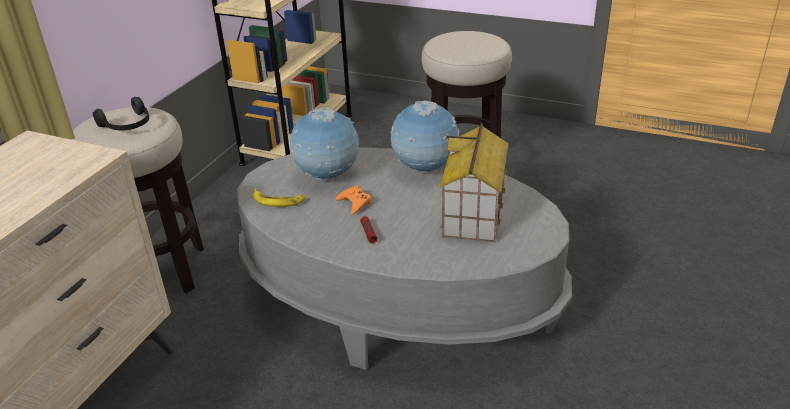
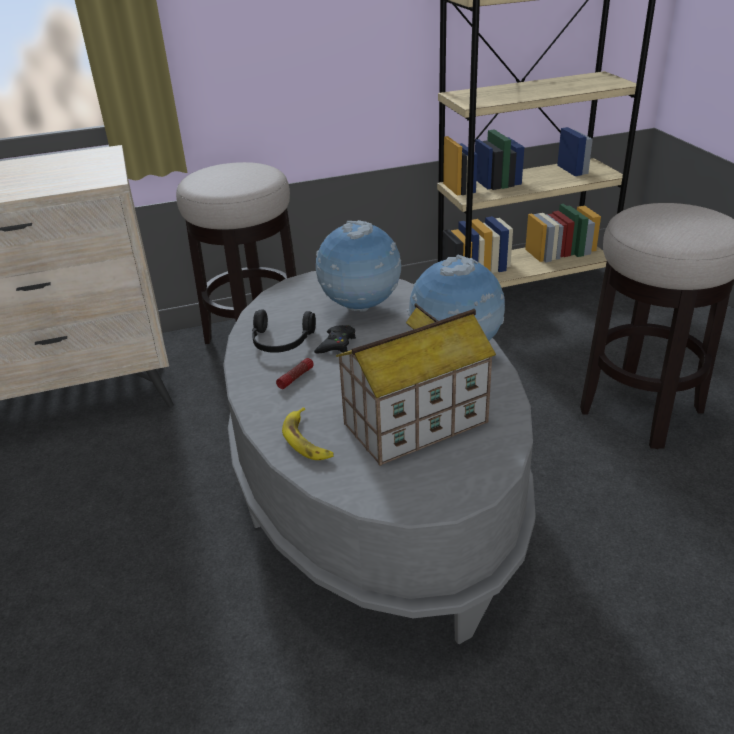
camera: 50 degrees right, 0 degrees up
(128, 125) = (232, 177): black headphones -> black headphones (281, 342)
(278, 201) = (288, 306): banana -> banana (307, 440)
(354, 203) = (336, 344): orange game controller -> black game controller

